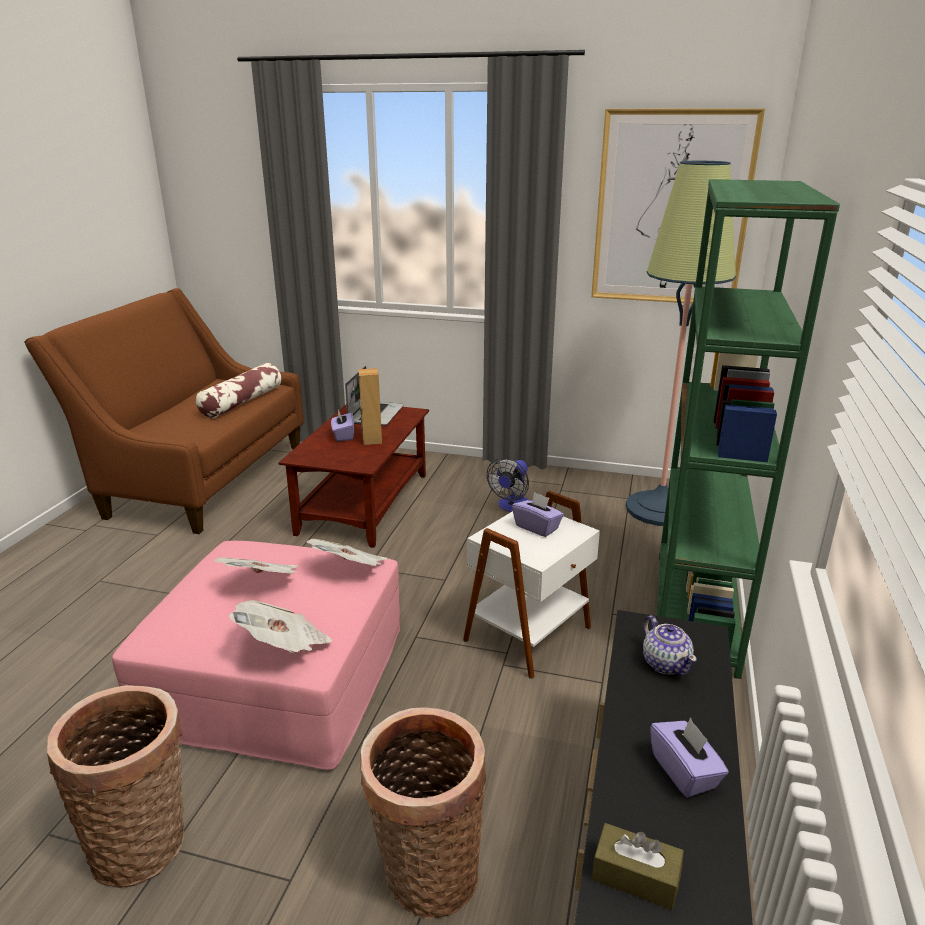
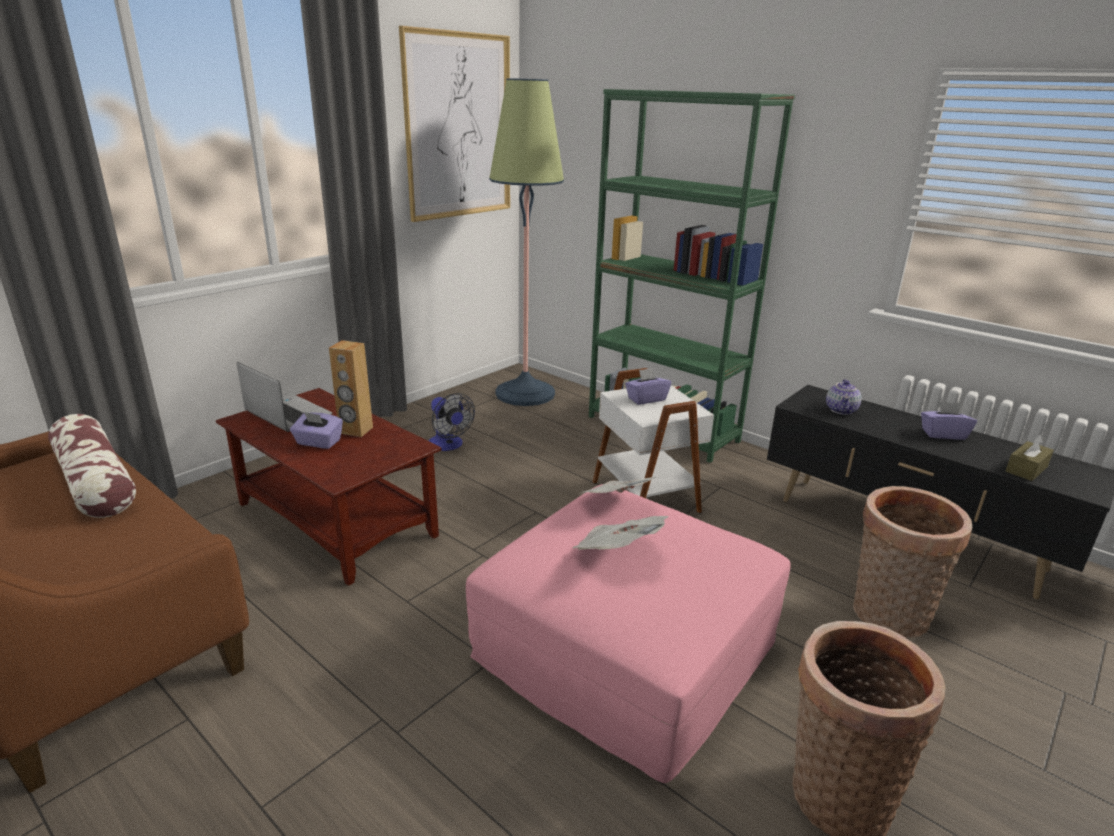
camera: 65 degrees left, 0 degrees up
(284, 646) = (738, 558): newspaper -> none
(665, 663) = (841, 410): teapot -> teapot turned 105 degrees clockwise

